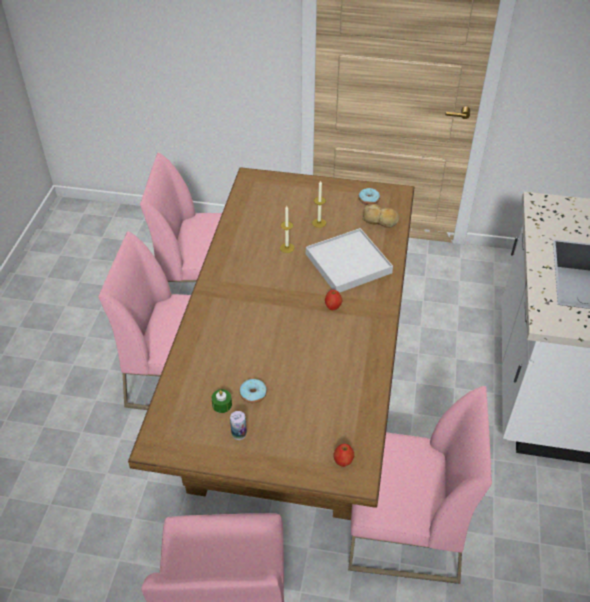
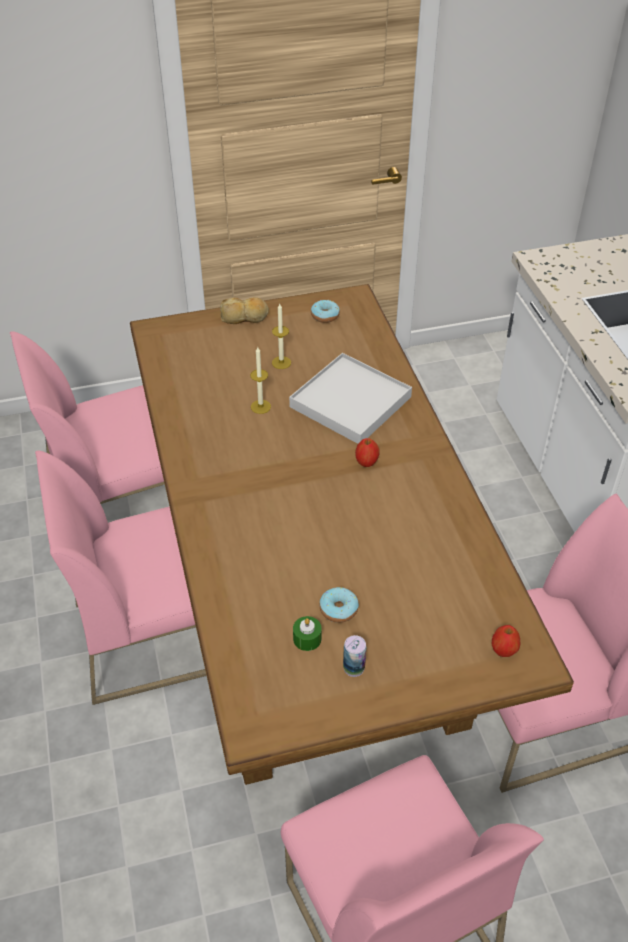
camera: 25 degrees left, 0 degrees up
(380, 220) = (355, 337): bread -> bread (244, 317)

